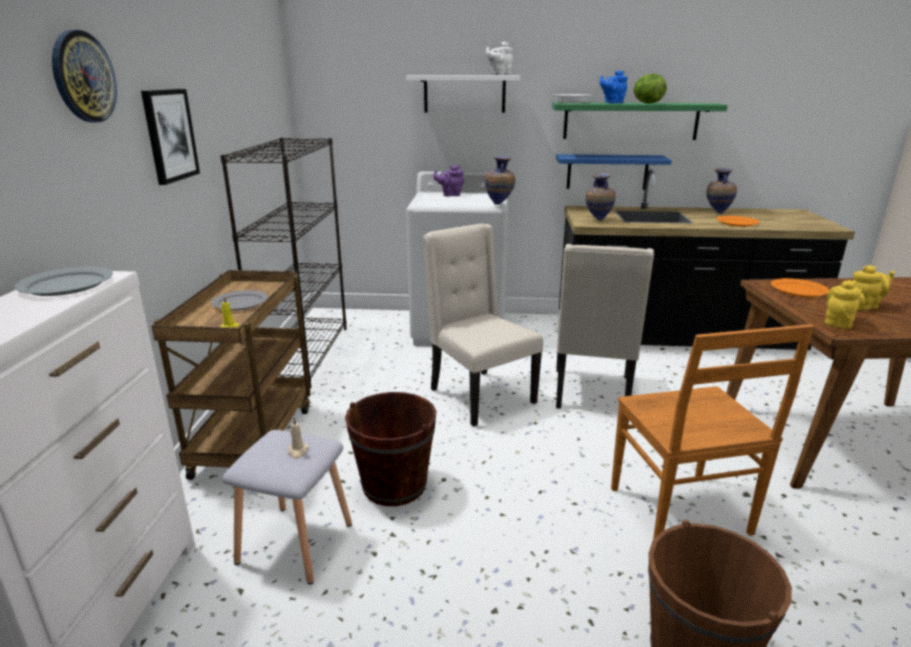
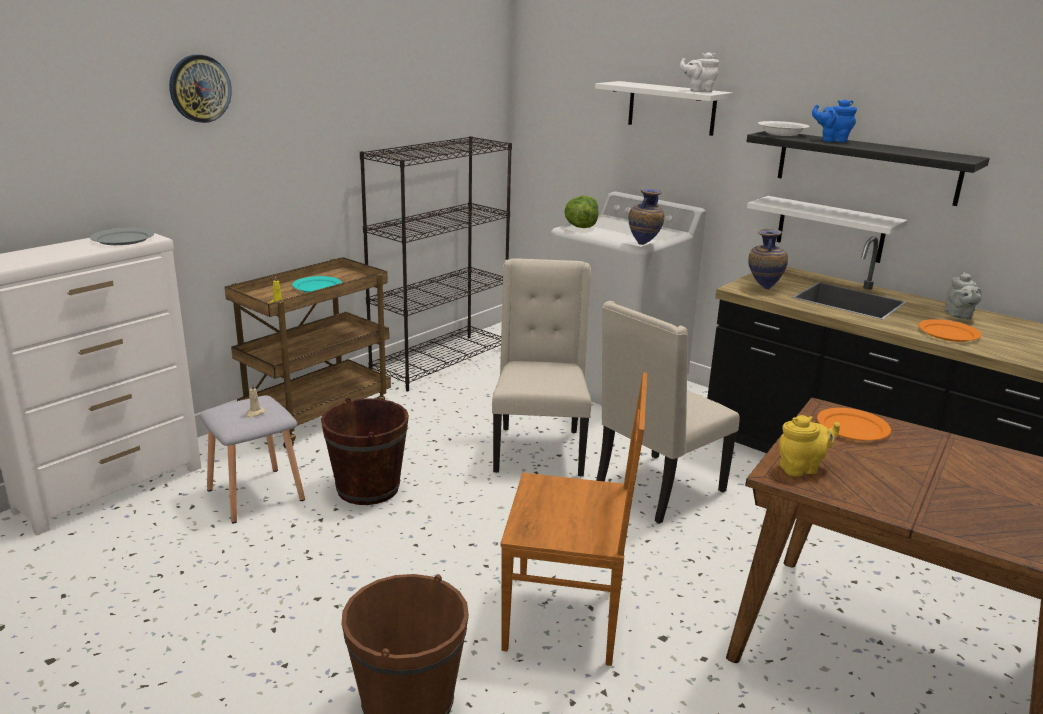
camera: 35 degrees right, 0 degrees up
(169, 135) = (294, 132): picture -> none
(240, 303) = (317, 287): grey plate -> turquoise plate
(450, 195) = (622, 224): purple teapot -> none
(607, 172) = (830, 229): blue shelf -> white shelf
(630, 121) = (866, 167): green shelf -> black shelf
(647, 103) = (871, 147): lettuce -> lettuce (581, 227)
(680, 513) = (567, 618): brown chair -> brown chair turned 105 degrees counterclockwise
(717, 213) = (958, 315): vase -> grey teapot
(864, 306) = (889, 467): yellow teapot -> none

